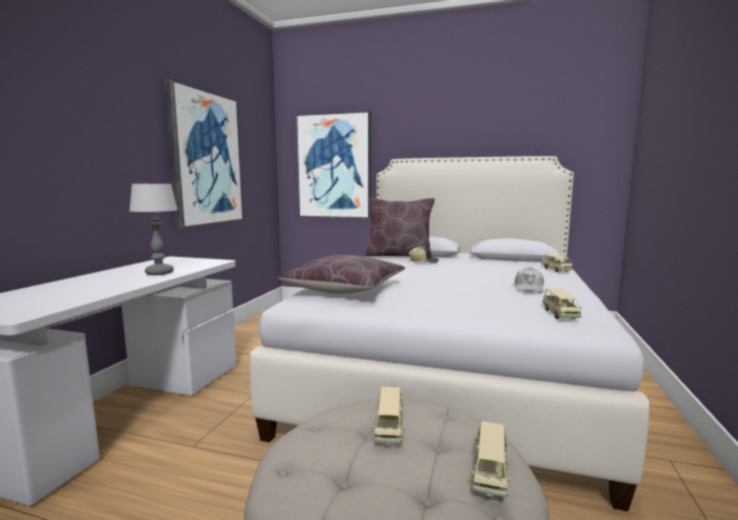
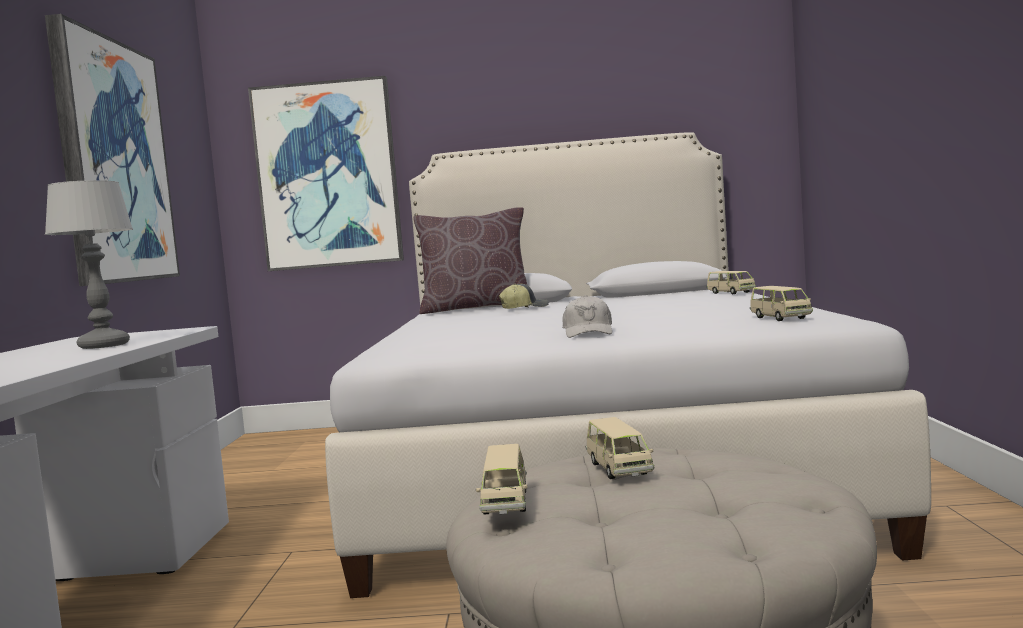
camera: 15 degrees left, 5 degrees down
(344, 289) = (442, 338): brown pillow -> none
(490, 473) = (782, 477): beige toy car -> beige toy car (505, 503)
(529, 288) = (714, 308): white cap -> white cap (588, 332)

